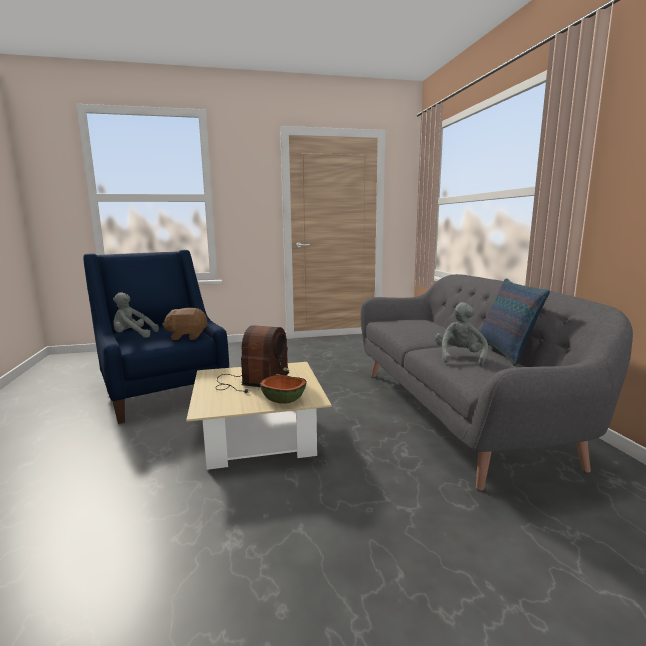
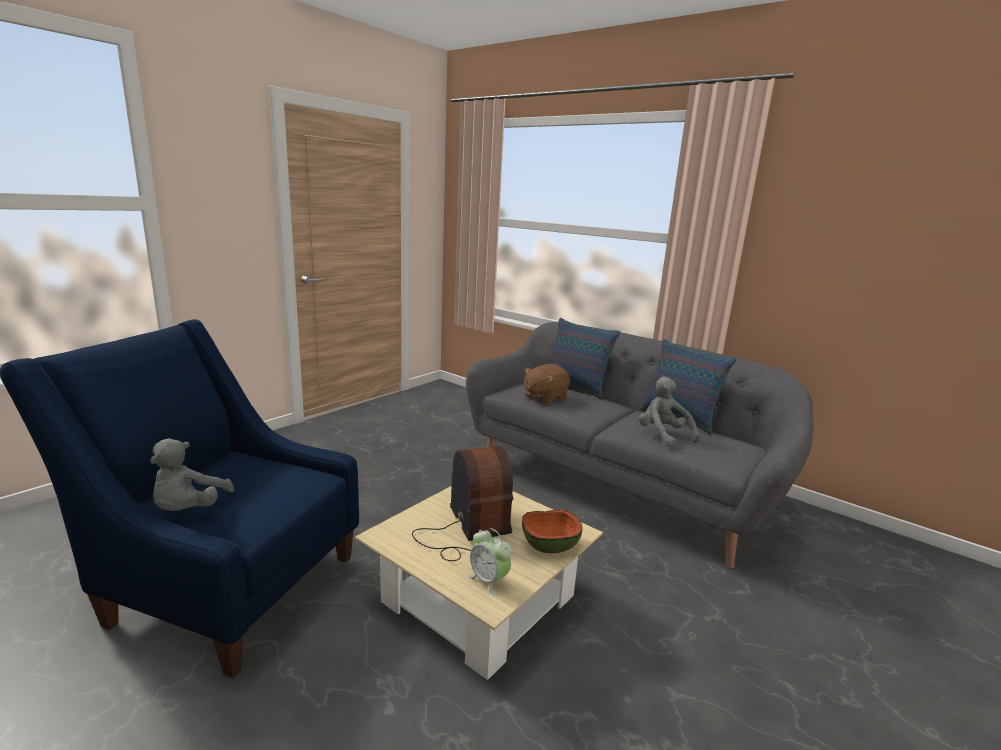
camera: 40 degrees left, 5 degrees up
(133, 336) = (189, 509): grey plush toy -> grey plush toy turned 45 degrees counterclockwise
(187, 336) = (298, 483): brown plush toy -> brown plush toy (544, 397)
(220, 402) = (489, 580): none -> alarm clock
(447, 326) = (575, 388): none -> blue pillow

